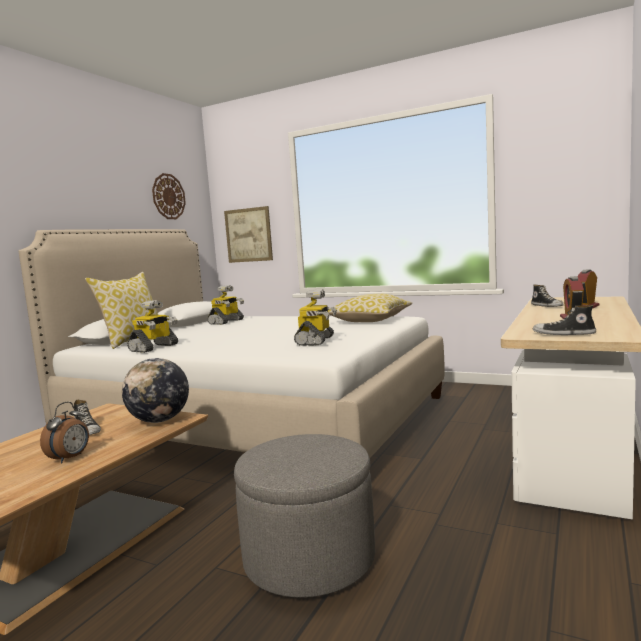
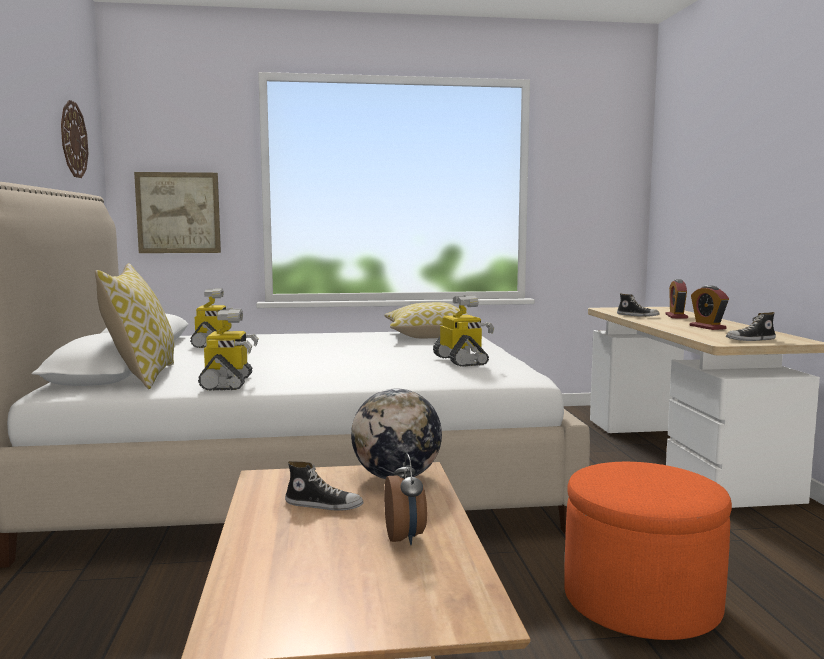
camera: 35 degrees left, 0 degrees up
(309, 558) = (641, 602): grey ottoman -> orange ottoman

